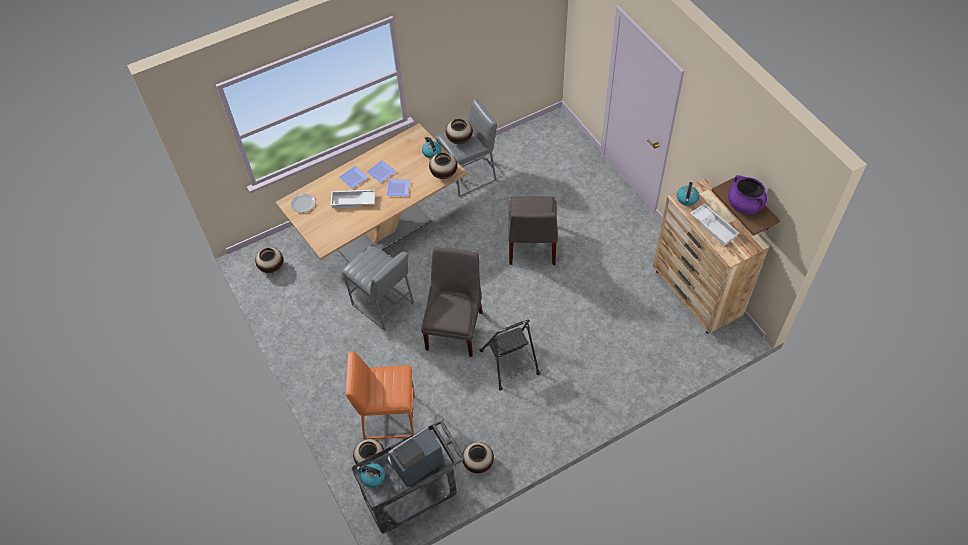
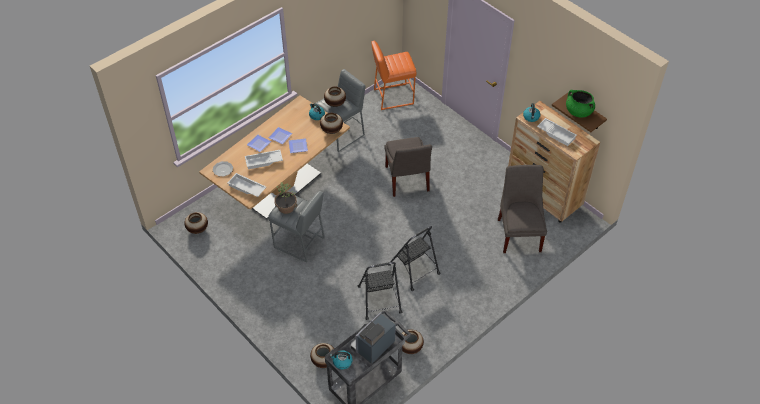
camera: 15 degrees left, 5 degrees down
(323, 232) = (246, 188): none -> white tray
(365, 264) = (286, 208): none -> potted plant
(388, 417) = (328, 327): orange stool -> orange stool (393, 97)
(455, 327) = (363, 250): grey chair -> grey chair (519, 233)
(457, 395) = (379, 300): none -> black step ladder
(744, 205) = (578, 111): purple cooking pot -> green cooking pot

